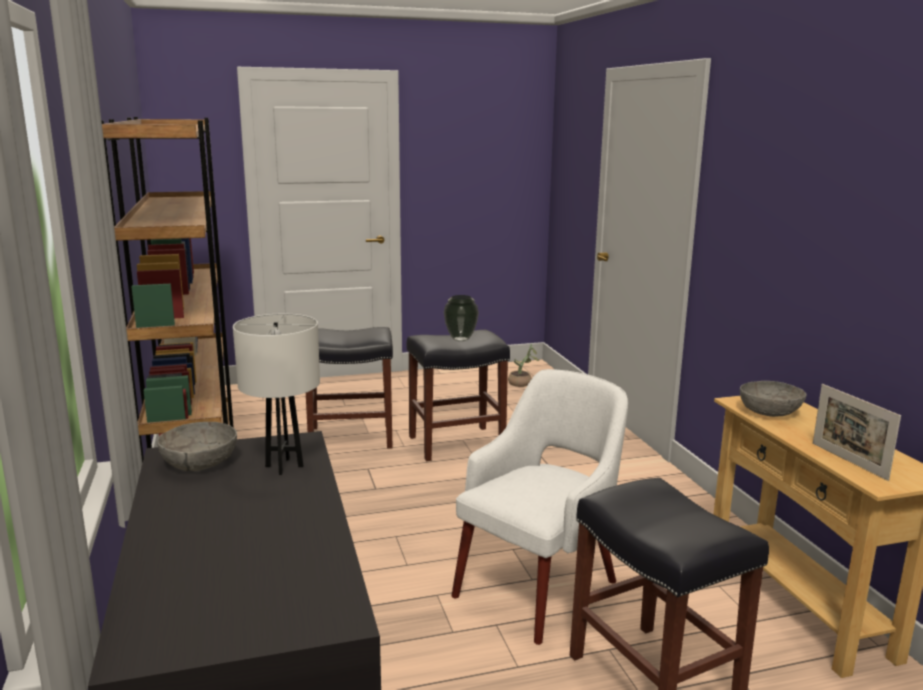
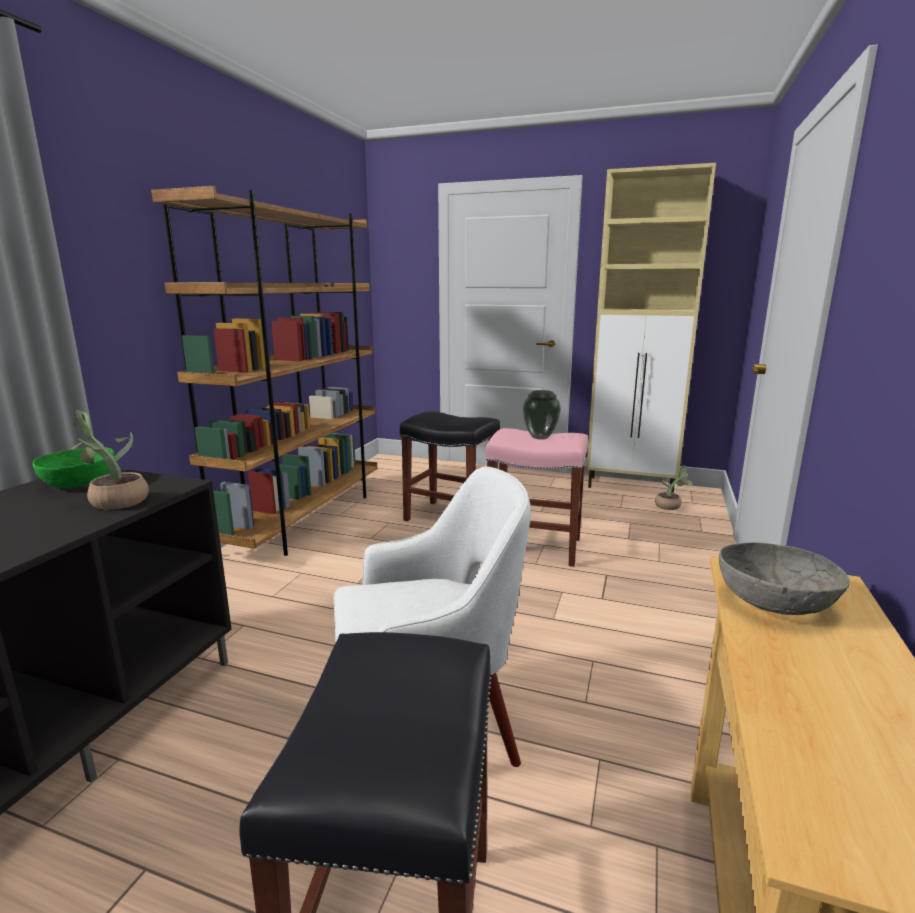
camera: 35 degrees right, 0 degrees up
(199, 463) = (79, 482): grey bowl -> green bowl
(284, 466) = (113, 501): white table lamp -> potted plant
(457, 443) = (535, 546): black stool -> pink stool
(474, 372) = (631, 486): none -> beige cabinet
(848, 461) = (812, 750): picture frame -> none

